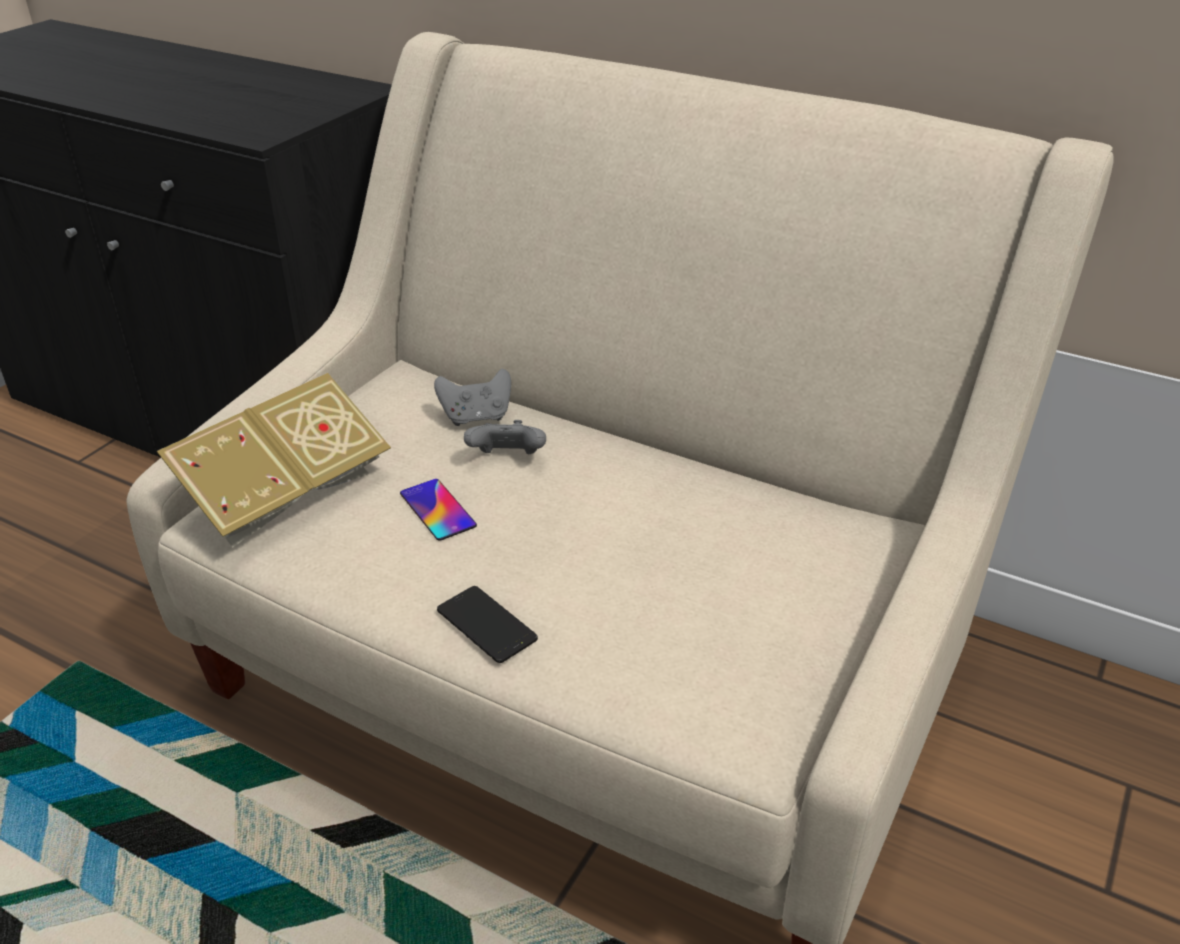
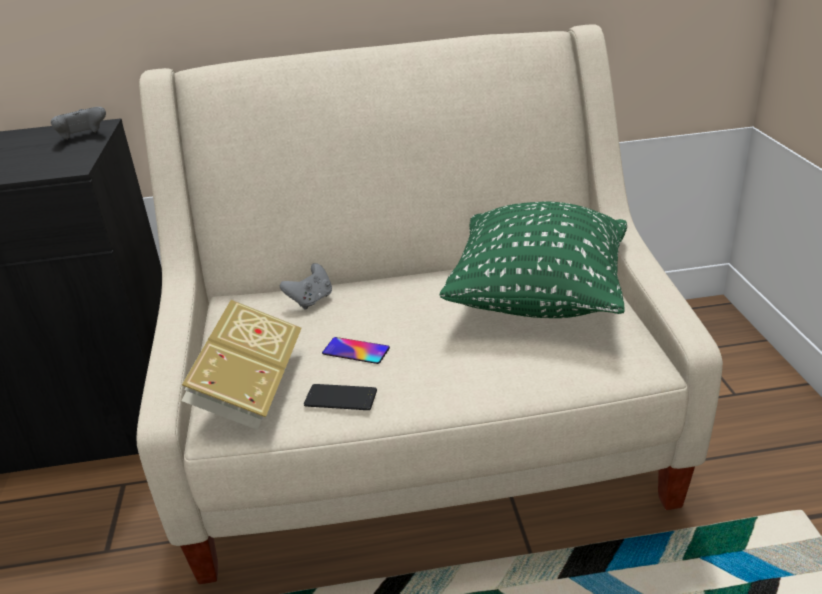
camera: 35 degrees left, 5 degrees down
(486, 625) = (461, 385): phone -> phone (340, 398)
(507, 459) = (359, 311): grey game controller -> grey game controller (83, 137)
(737, 563) = (538, 299): none -> green pillow

